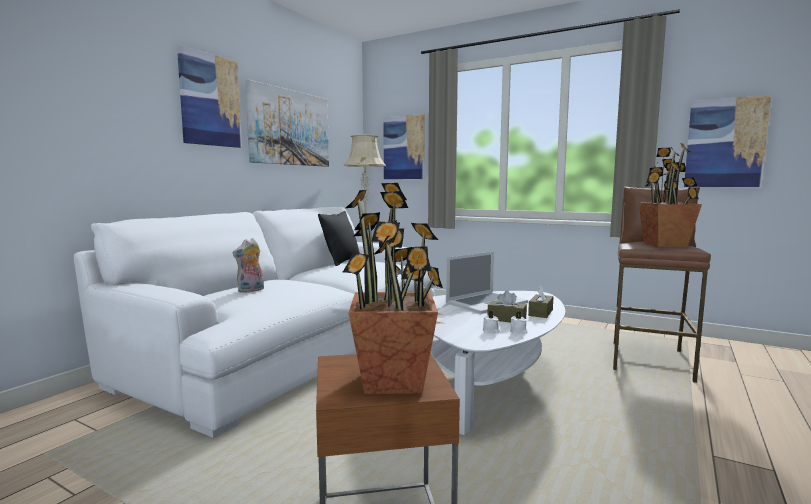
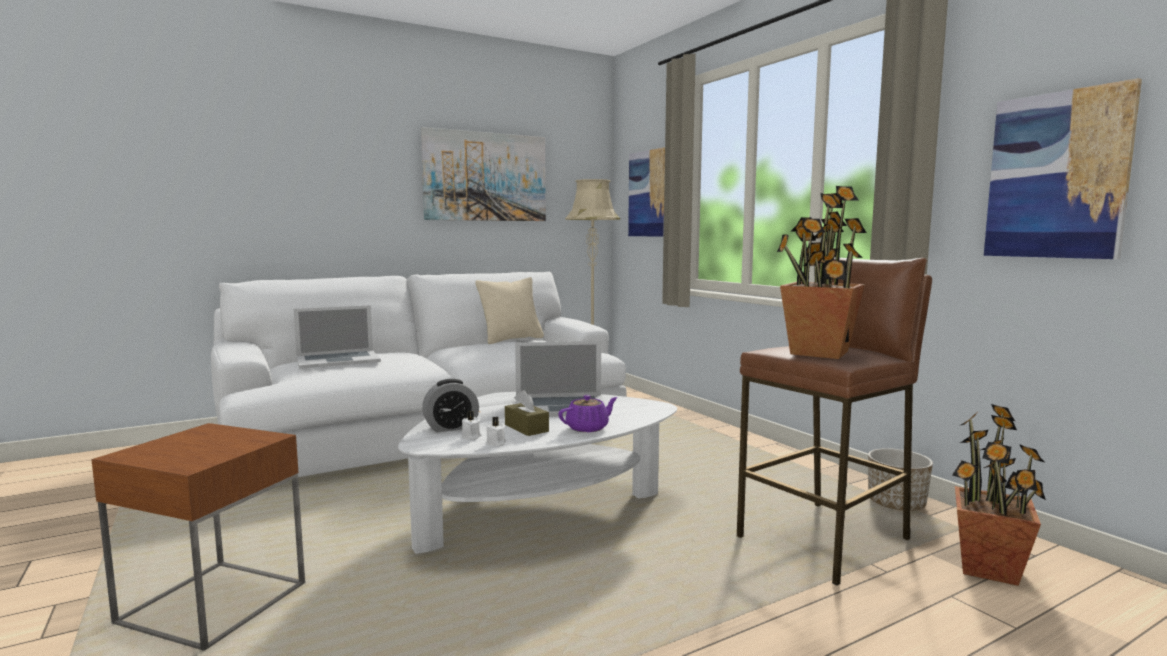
camera: 30 degrees right, 0 degrees up
(210, 100) = (374, 155): picture -> none
(251, 290) = (338, 360): plush toy -> laptop
(341, 261) = (511, 339): black pillow -> beige pillow
(394, 382) = (189, 453): potted plant -> potted plant (989, 569)
(459, 327) = (451, 427): none -> alarm clock
(540, 312) = (588, 428): brown tissue box -> purple teapot
(643, 335) = (896, 504): none -> planter

